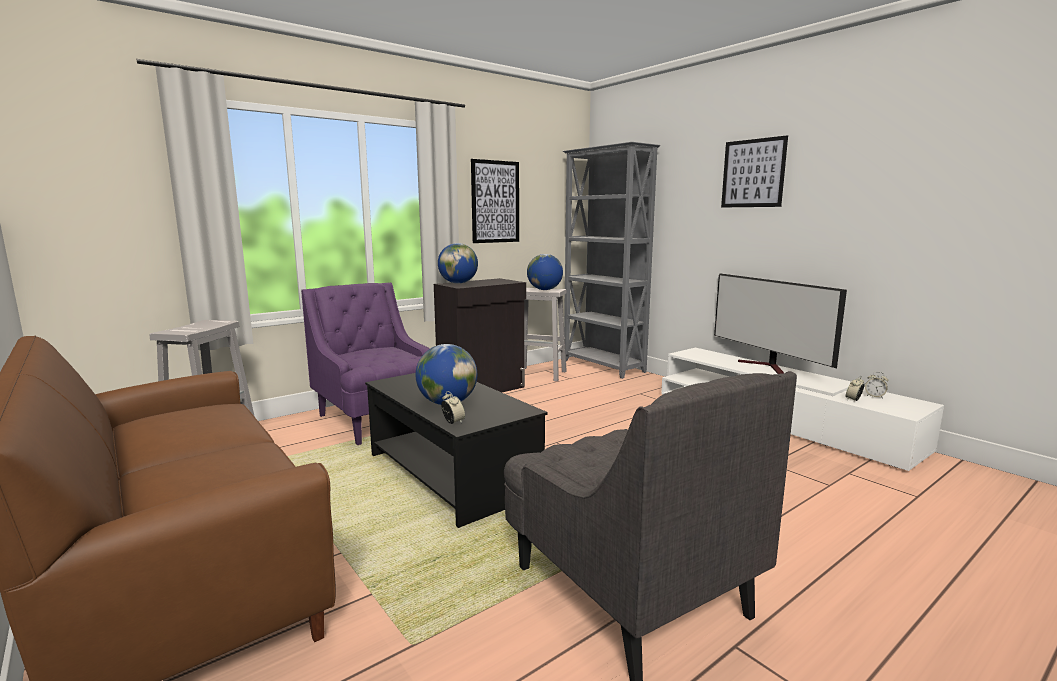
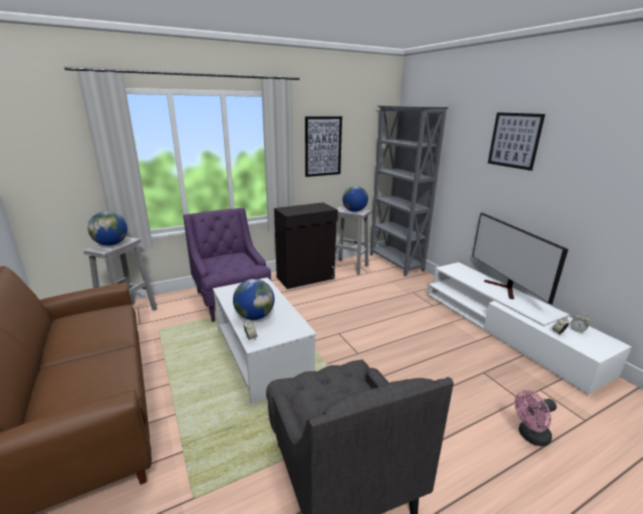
camera: 10 degrees right, 10 degrees up
(450, 473) = (261, 354): black coffee table -> white coffee table
(458, 283) = (290, 208): globe -> globe (111, 244)
(859, 519) = (530, 436): none -> pink fan

